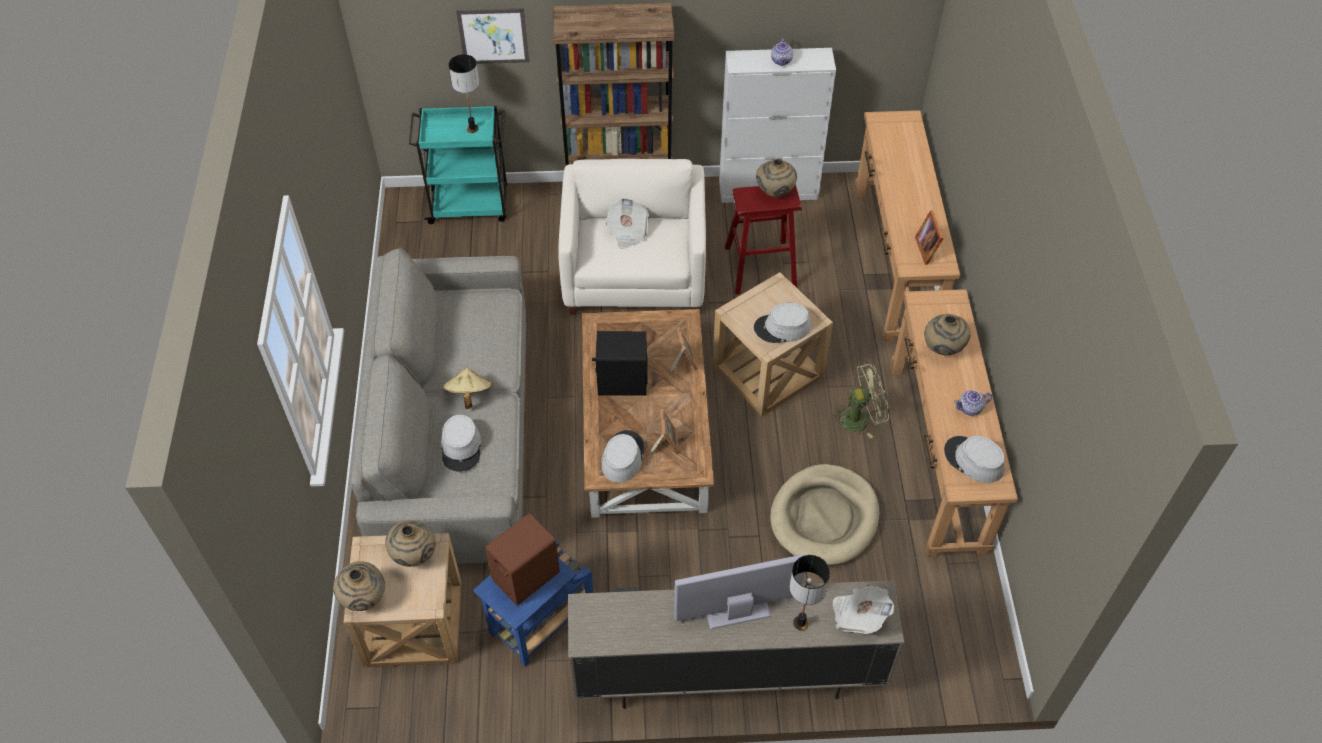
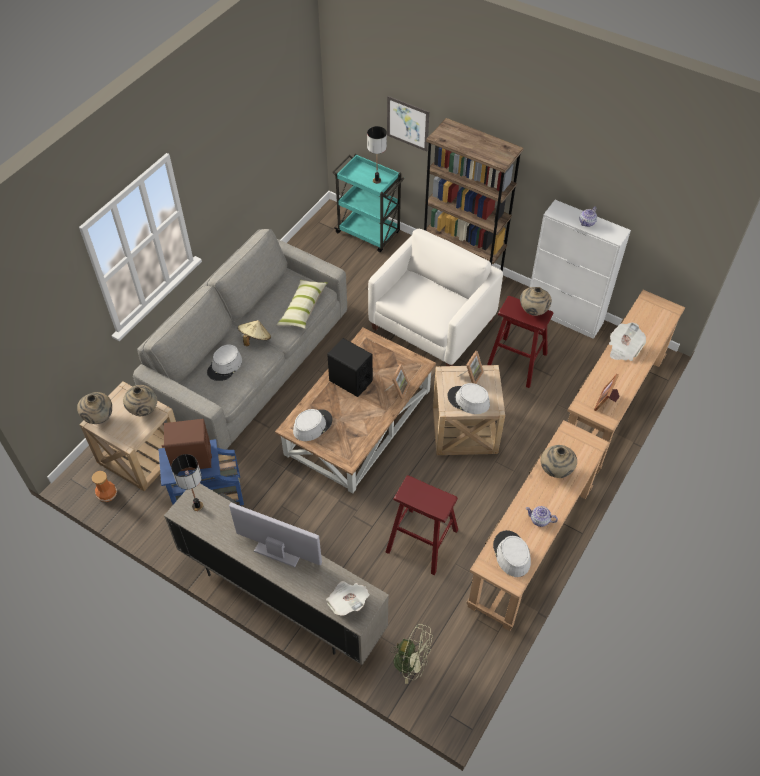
camera: 35 degrees right, 0 degrees up
(411, 697) = (106, 494): none -> vase
(496, 328) = (303, 308): none -> pillow
(627, 232) = (427, 291): newspaper -> newspaper (623, 348)
(665, 443) = (344, 432): picture frame -> picture frame (471, 376)
(800, 623) = (308, 582): table lamp -> table lamp (197, 506)
(824, 517) = (422, 541): beige dog bed -> red stool
(860, 418) = (499, 493): green fan -> green fan (411, 662)

